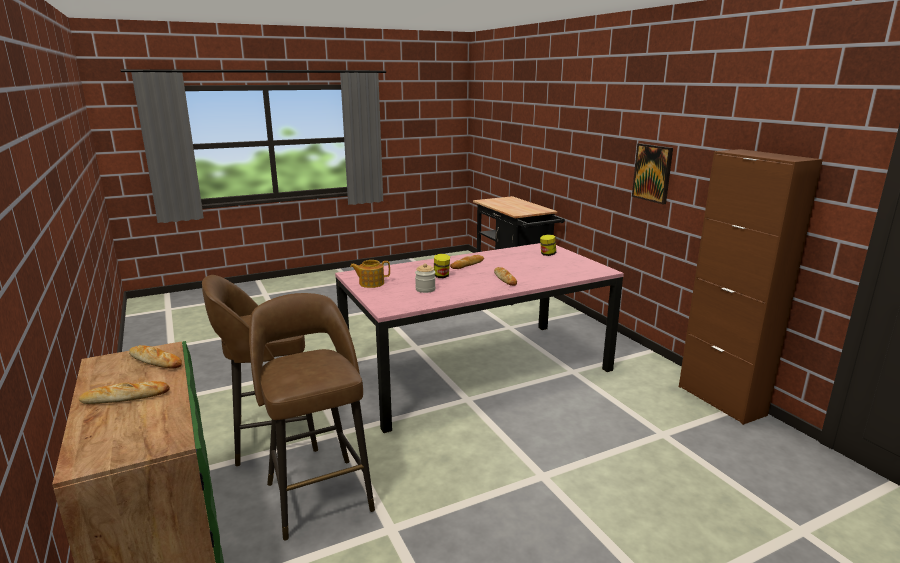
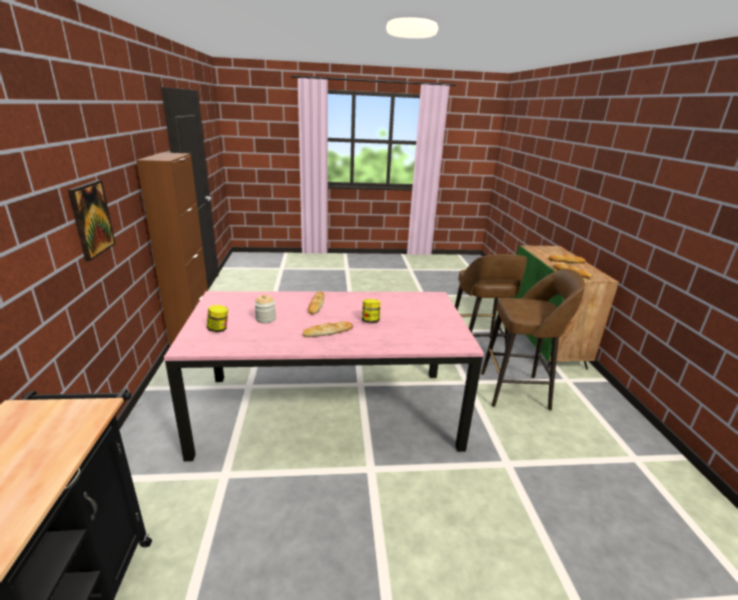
camera: 160 degrees left, 5 degrees up
(371, 283) = (444, 326): teapot -> none
(425, 289) = (397, 308): jar -> jar (265, 319)

